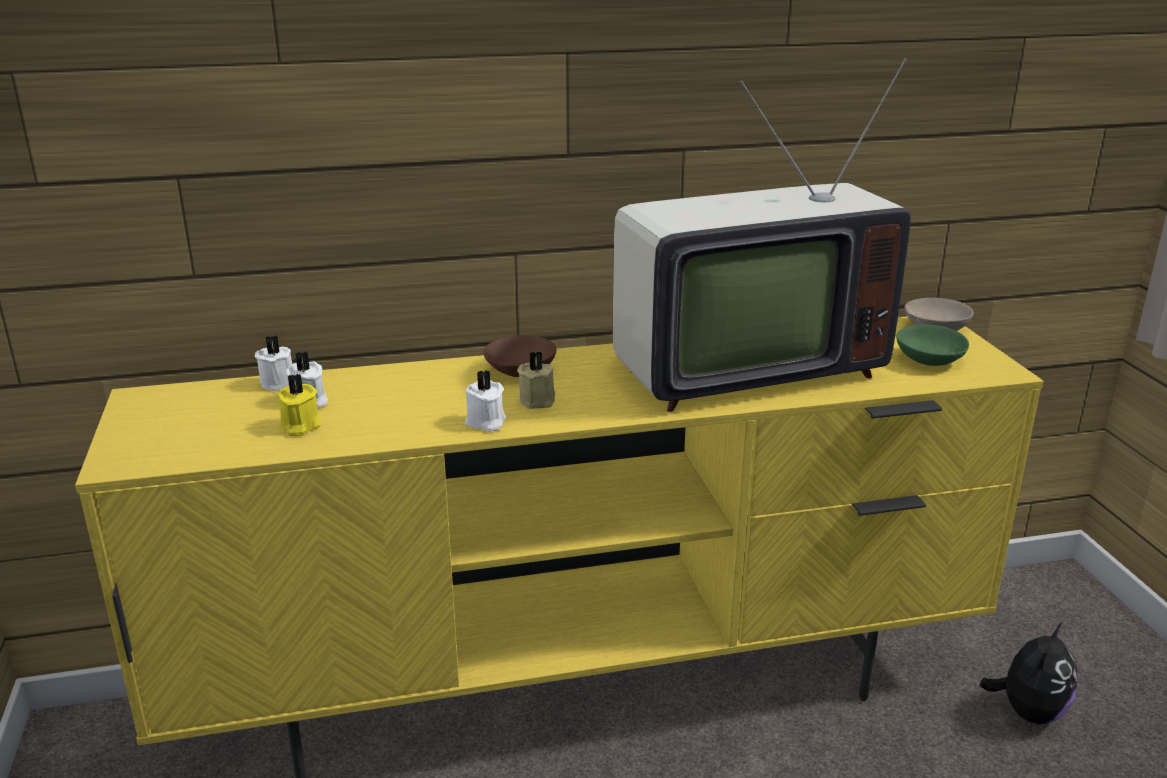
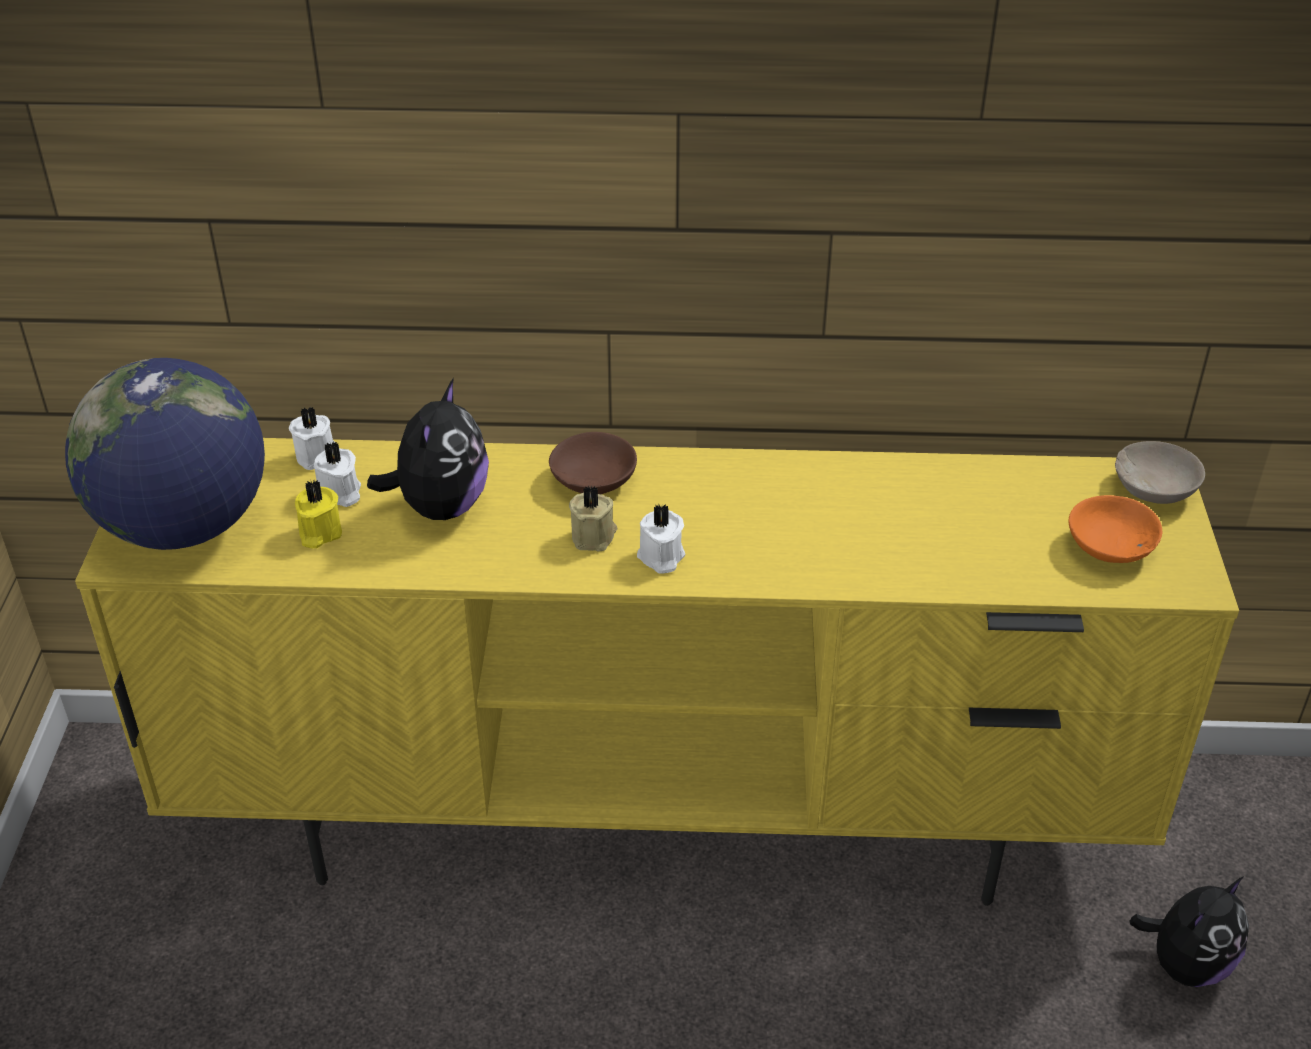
camera: 15 degrees right, 15 degrees up
(172, 437) = (184, 526): none -> globe
(400, 399) = (440, 506): none -> plush toy
(485, 422) = (521, 563): white candle -> white candle (660, 557)
(739, 369) = (857, 524): television -> none
(927, 359) = (1108, 545): green bowl -> orange bowl

